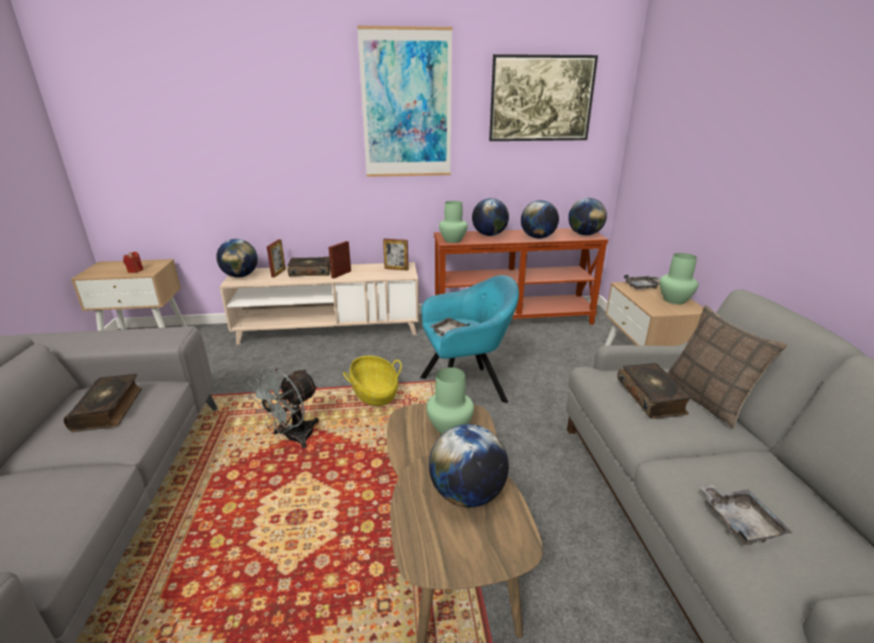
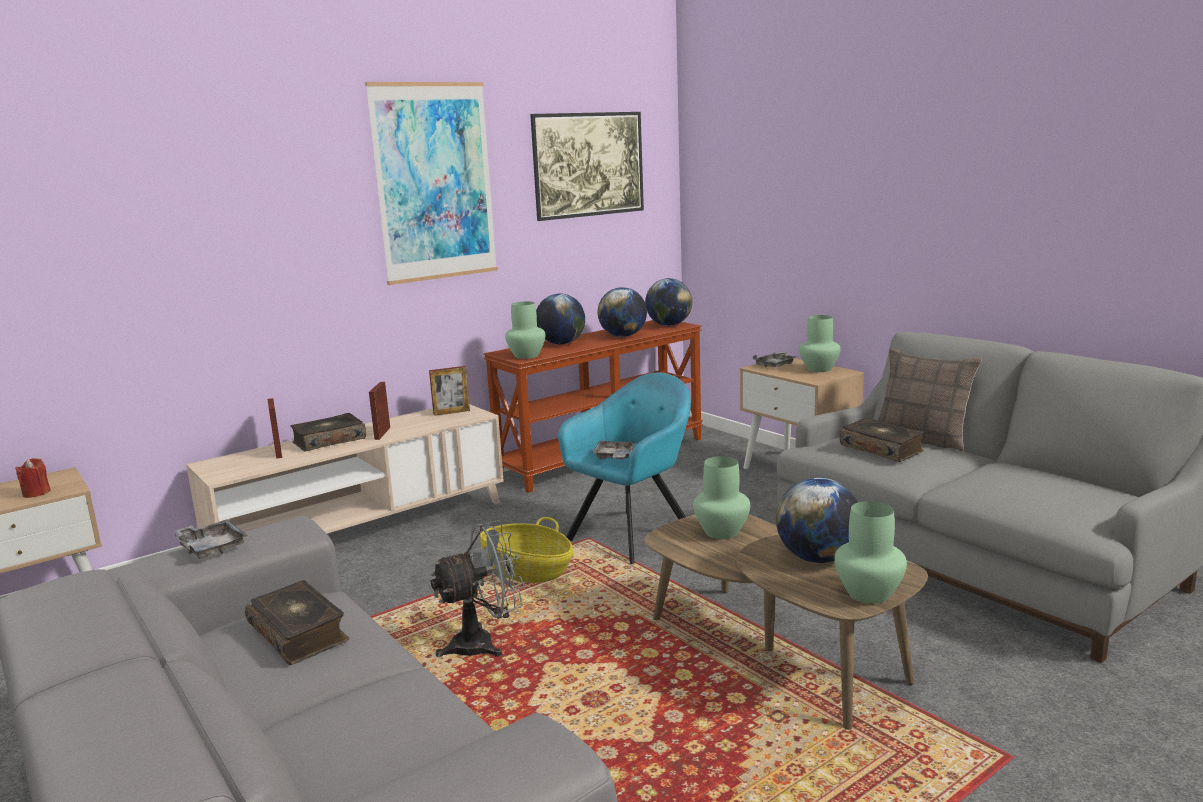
camera: 30 degrees left, 10 degrees down
(240, 276) = (220, 468): globe -> none
(293, 438) = (484, 644): grey fan -> grey fan turned 120 degrees counterclockwise
(457, 560) = (869, 594): none -> green vase
(740, 521) = (1031, 498): grey tray -> grey tray (211, 547)

